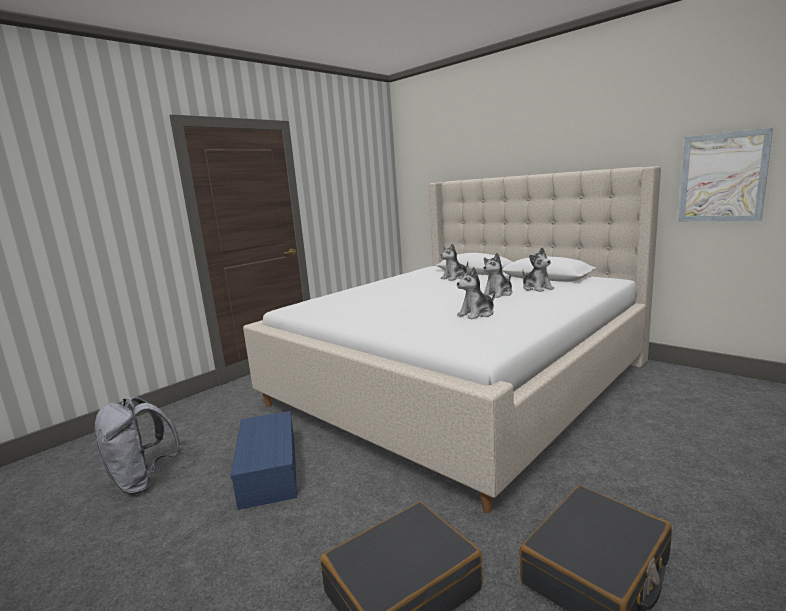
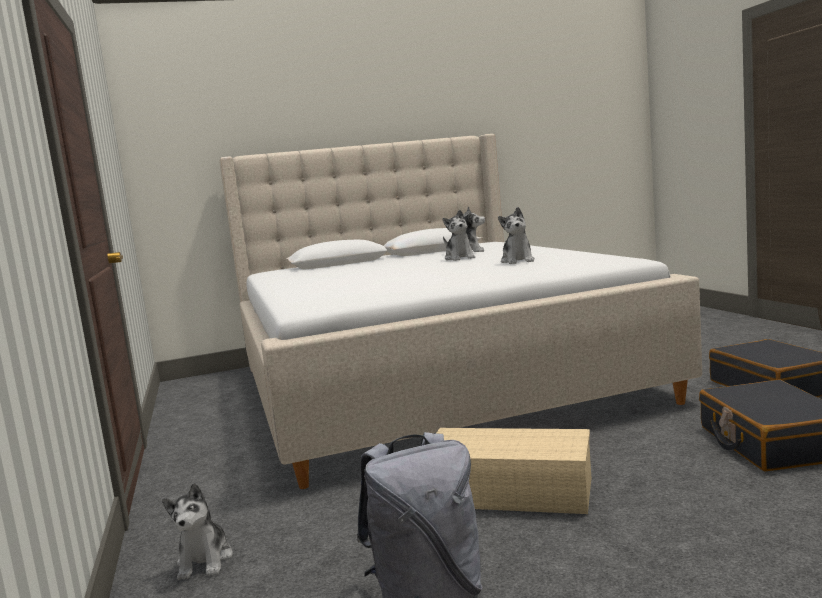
camera: 60 degrees left, 5 degrees down
(270, 471) = (513, 491): blue storage box -> beige storage box
(455, 278) = (352, 266): plush toy -> plush toy (205, 561)
(722, 177) = (527, 146): picture -> none

